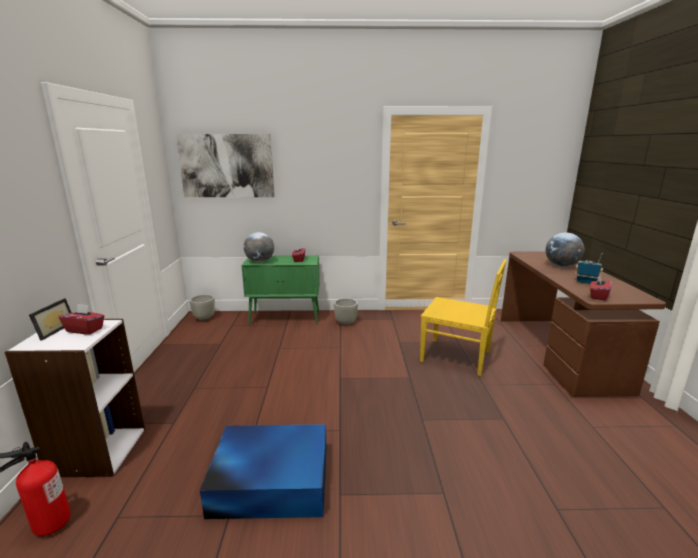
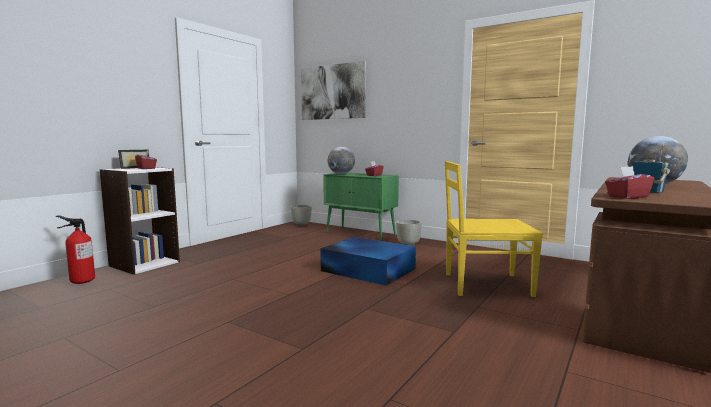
camera: 35 degrees right, 10 degrees down
(269, 480) = (201, 301): blue storage box -> blue storage box (367, 269)
(457, 357) = (484, 284): yellow chair -> yellow chair turned 120 degrees clockwise

